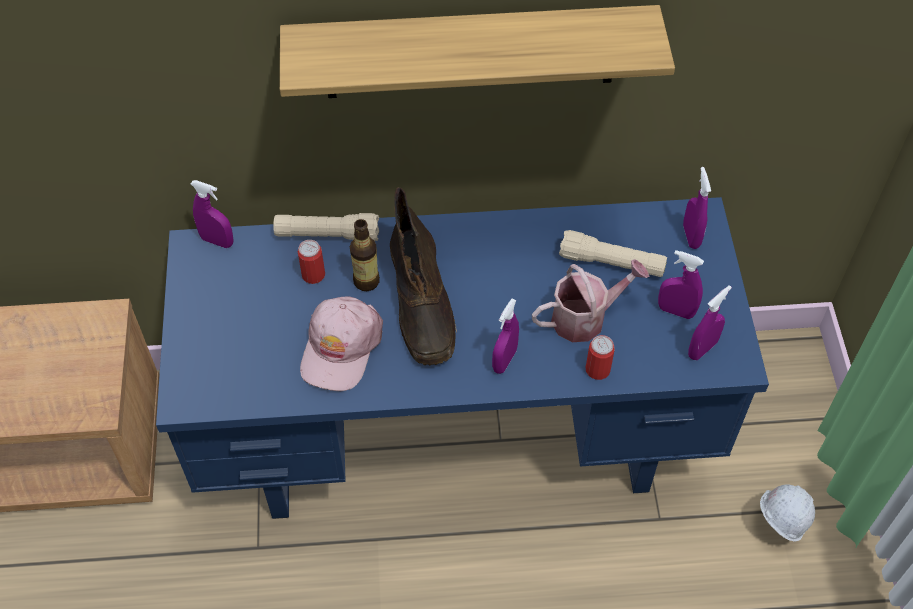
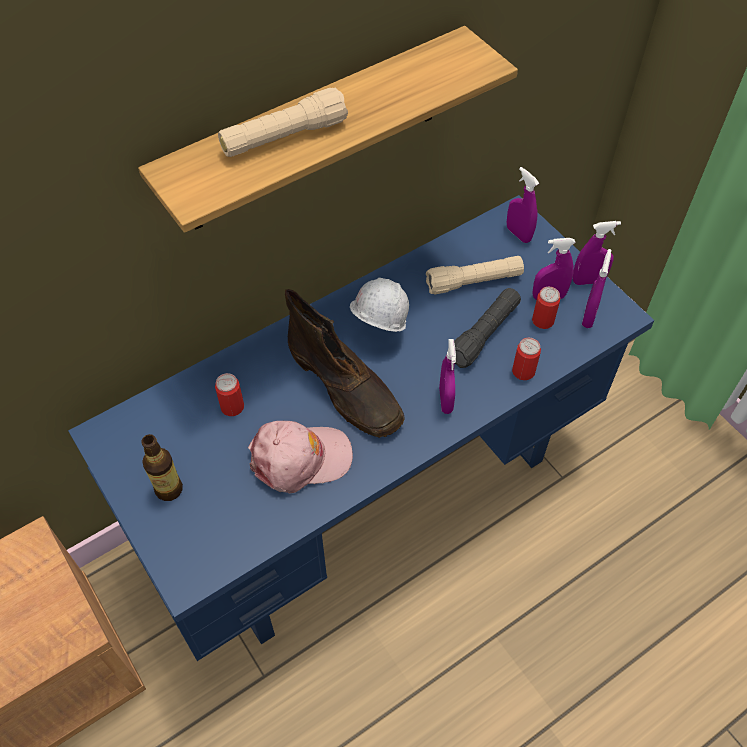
camera: 30 degrees left, 0 degrees up
(217, 241) = (122, 418): purple spray bottle -> purple spray bottle (588, 281)
(327, 235) = (221, 366): beige flashlight -> beige flashlight (284, 137)
(340, 348) = (300, 458): pink cap -> pink cap turned 90 degrees counterclockwise
(366, 281) = (284, 390): bottle -> bottle (169, 489)
(585, 317) = (484, 334): watering can -> black flashlight
(652, 331) = (542, 320): none -> can
(776, 524) = (644, 437): white hard hat -> white hard hat (377, 330)

